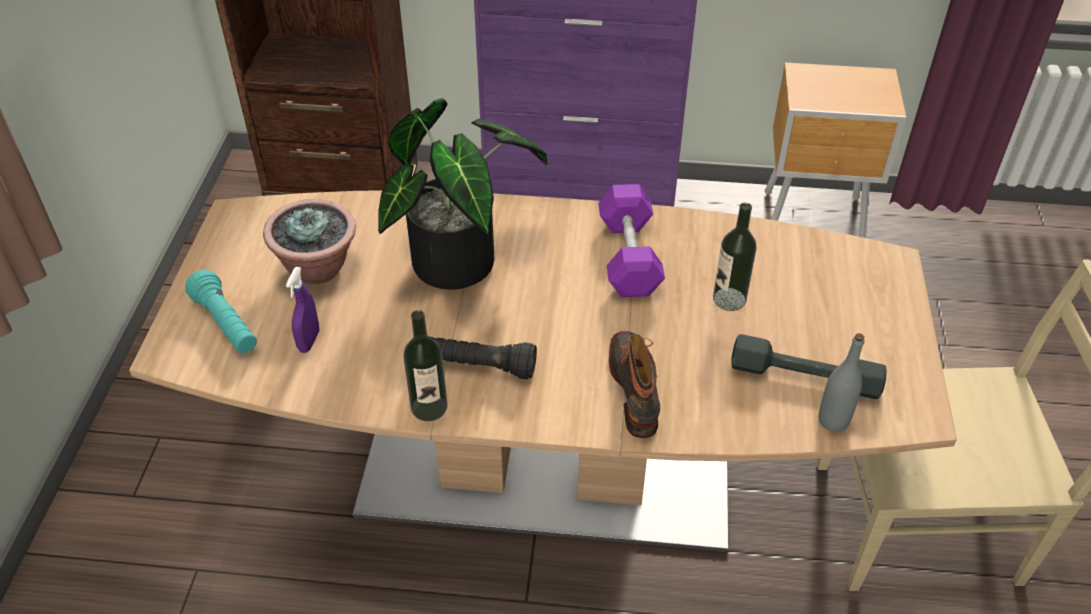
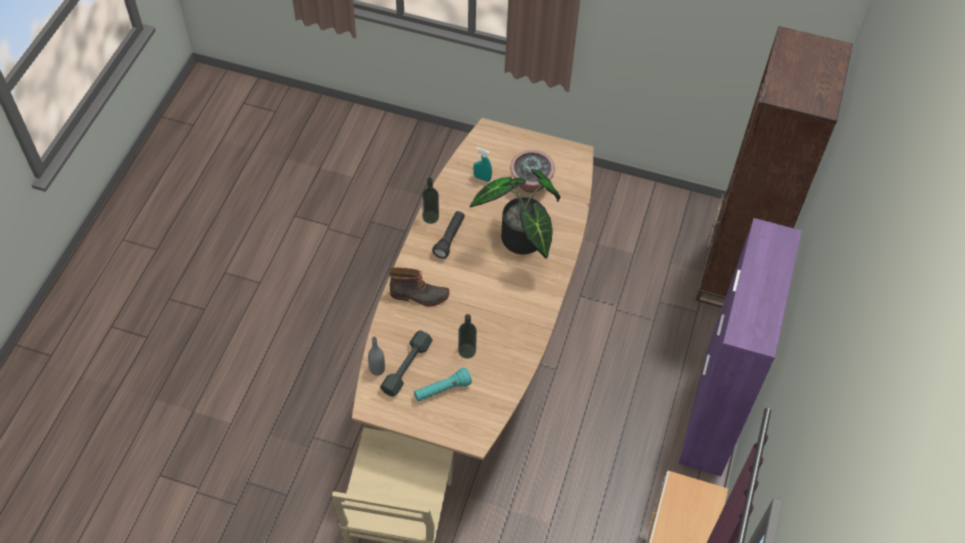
camera: 100 degrees right, 10 degrees up
(226, 324) = (500, 149): turquoise flashlight -> turquoise flashlight (442, 390)
(309, 341) = (482, 178): purple spray bottle -> turquoise spray bottle
(629, 256) = (509, 314): purple dumbbell -> none

